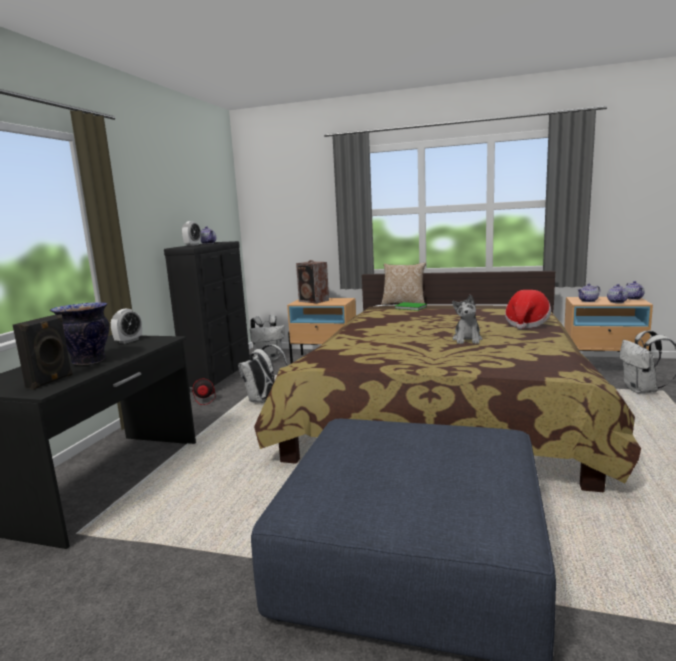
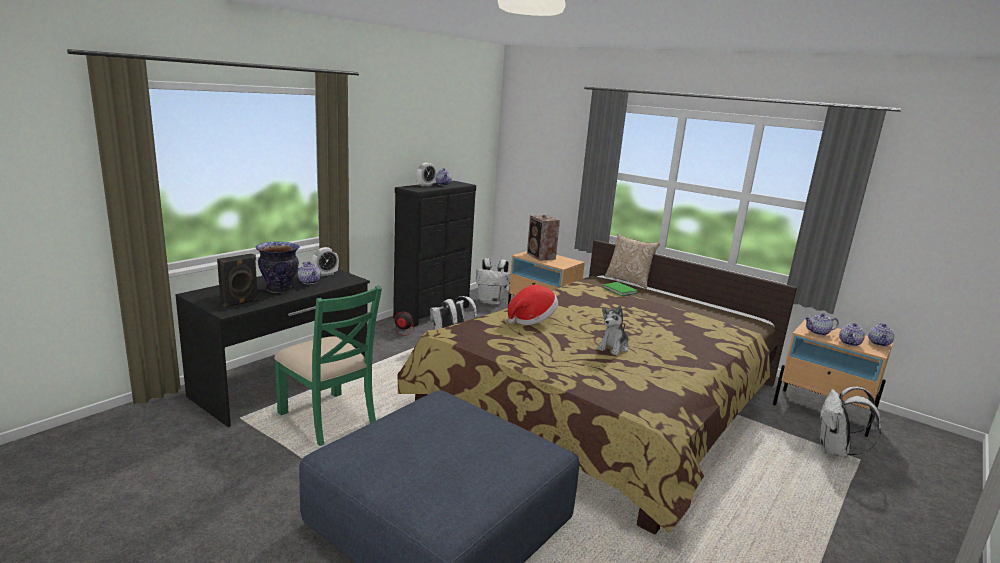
camera: 20 degrees right, 5 degrees up
(118, 349) = (310, 282): none -> teapot
(191, 499) = (328, 418): none -> green chair
(526, 324) = (700, 345): hat -> hat (531, 320)

